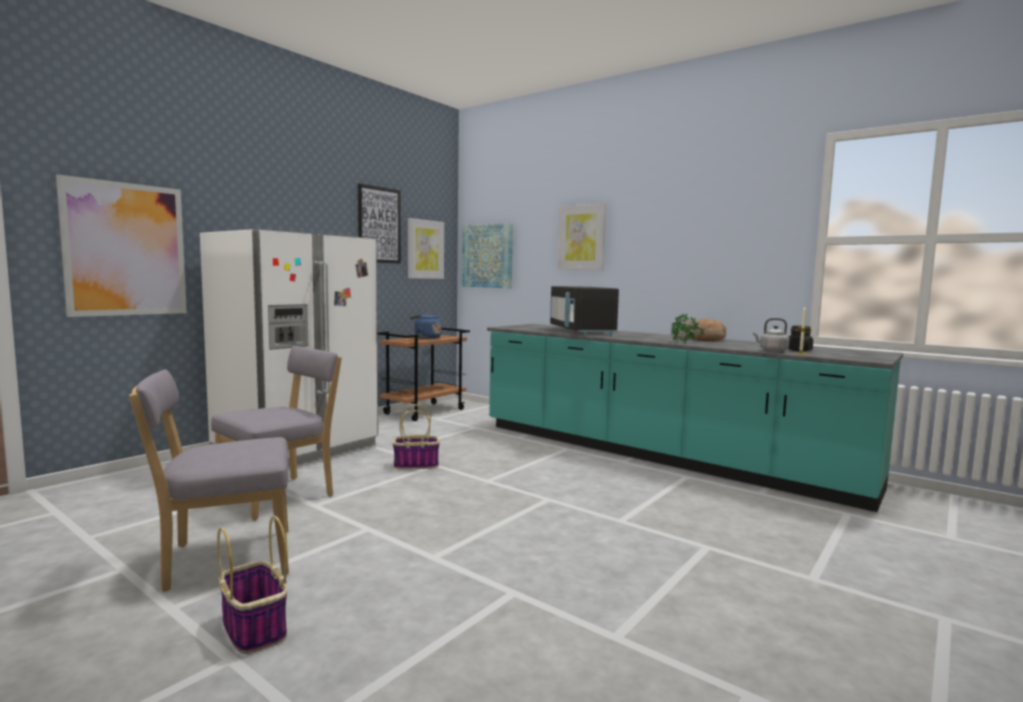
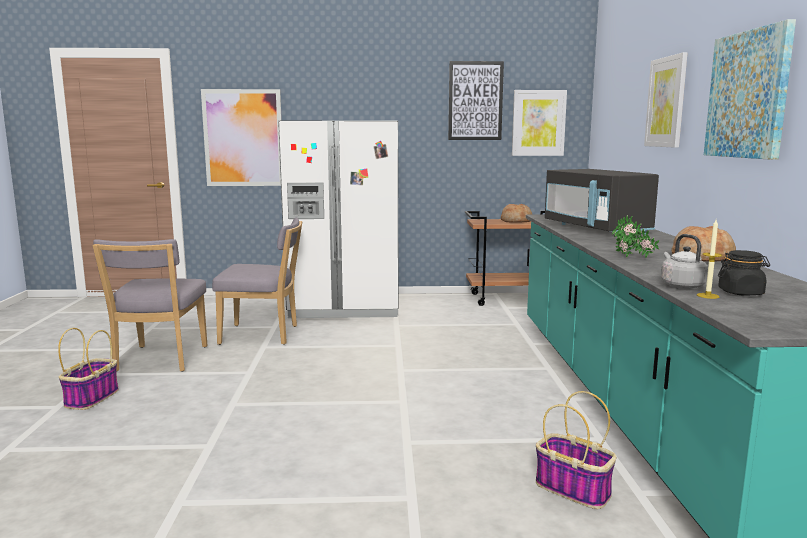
camera: 50 degrees right, 5 degrees up
(223, 560) = (159, 360): grey chair -> grey chair turned 120 degrees counterclockwise
(416, 465) = (386, 341): basket -> basket (574, 489)
(426, 338) = (516, 221): blue kettle -> bread
(488, 256) = (605, 128): picture -> picture (748, 95)
(581, 331) = (596, 229): black microwave -> black microwave turned 60 degrees counterclockwise

